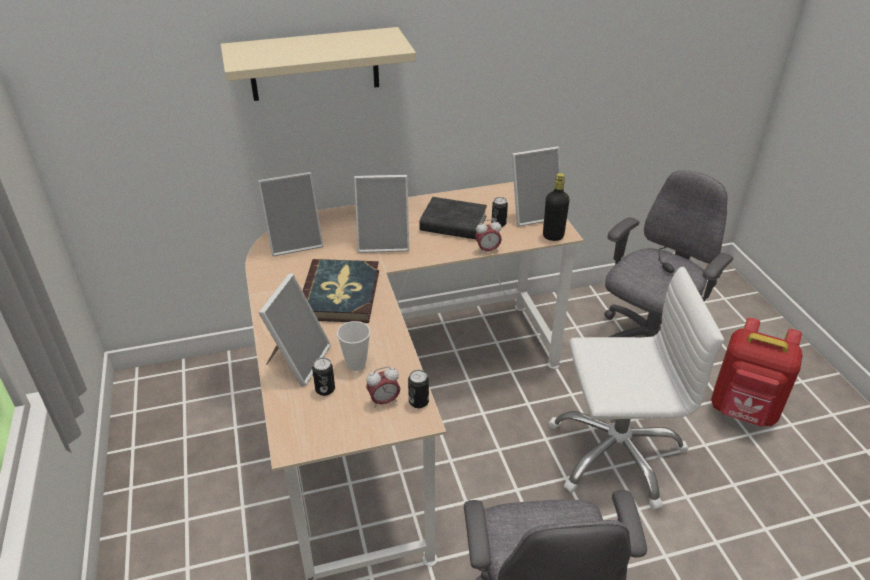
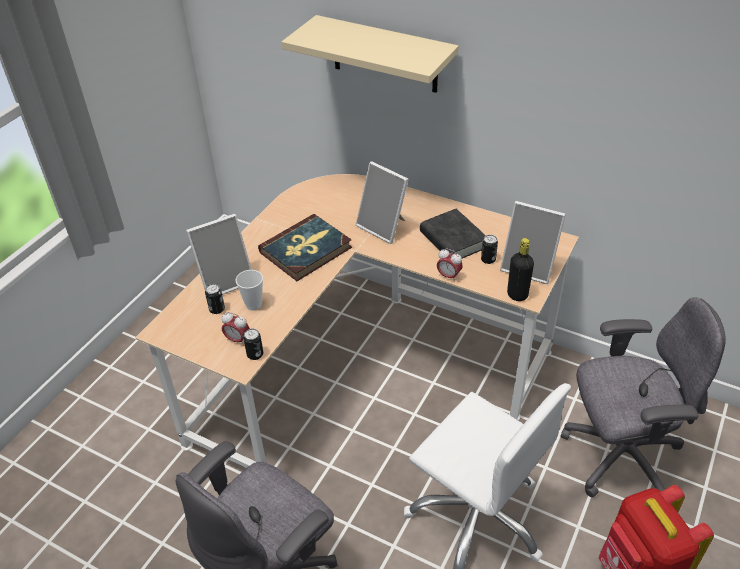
camera: 45 degrees right, 5 degrees up
(295, 242) = (327, 195): picture frame -> none

